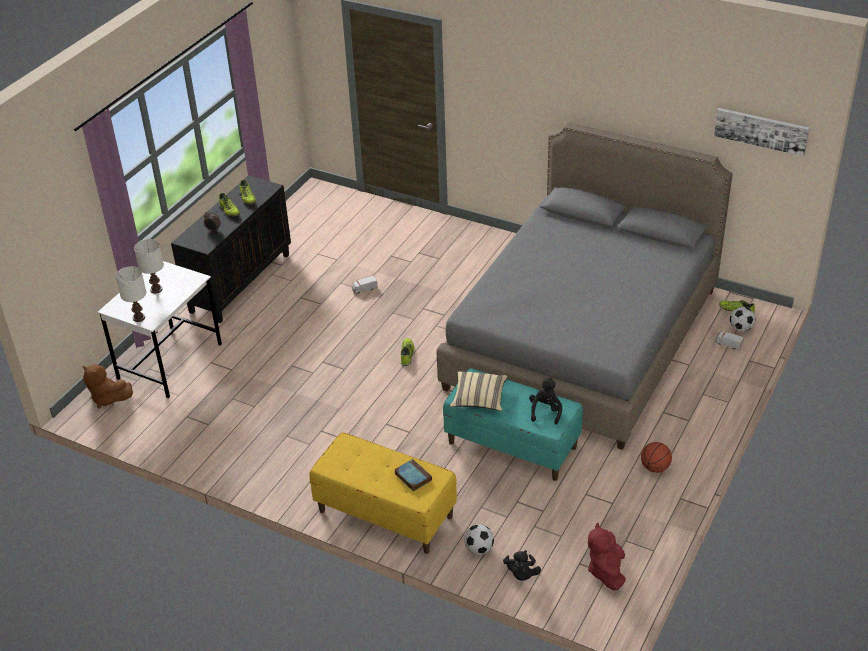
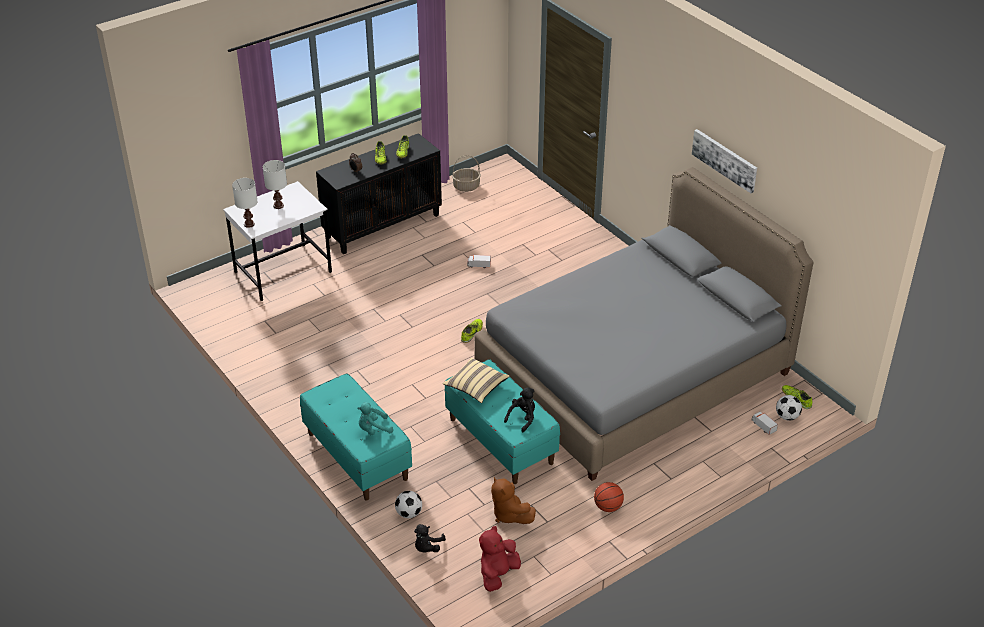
camera: 25 degrees right, 0 degrees up
(108, 398) = (217, 285): brown plush toy -> brown plush toy (509, 514)
(295, 219) = (466, 186): none -> basket
(385, 514) = (357, 456): yellow bench -> turquoise bench
(412, 477) = (373, 429): book -> turquoise plush toy
(761, 130) = (841, 227): picture -> picture (725, 160)

